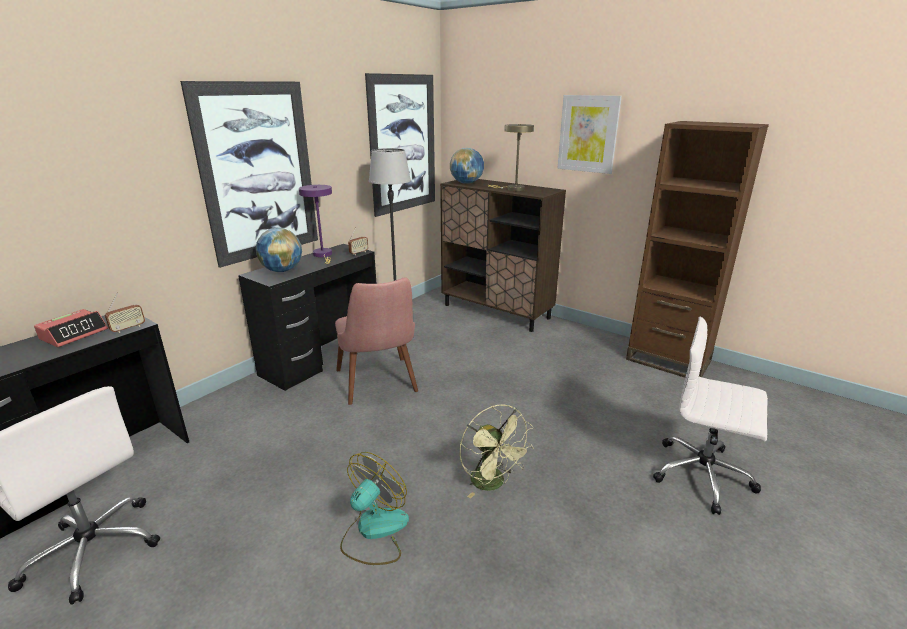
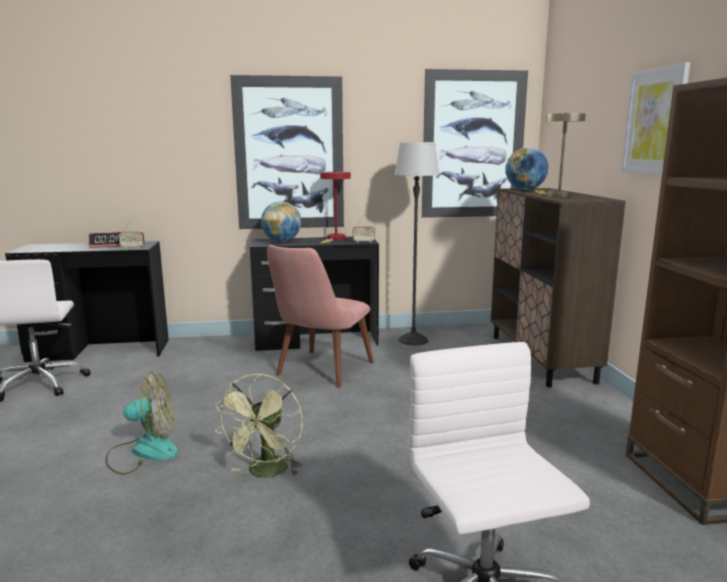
camera: 45 degrees right, 10 degrees down
(323, 255) = (334, 239): purple table lamp -> red table lamp

